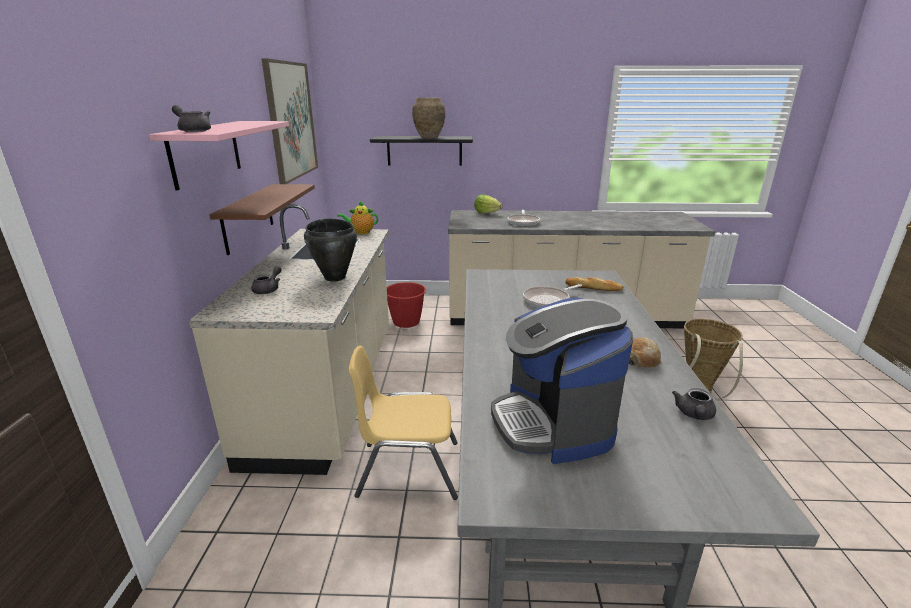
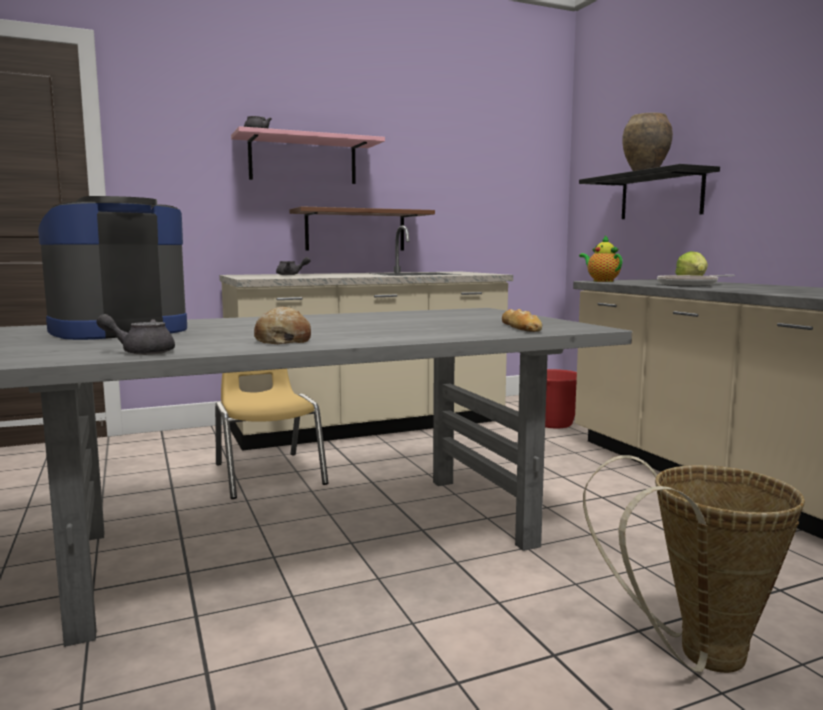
camera: 65 degrees right, 15 degrees down
(291, 120) = (488, 159): picture -> none
(335, 277) = (338, 276): black cooking pot -> none
(361, 232) = (482, 273): teapot -> teapot (601, 281)
(548, 300) = (432, 321): frying pan -> none

